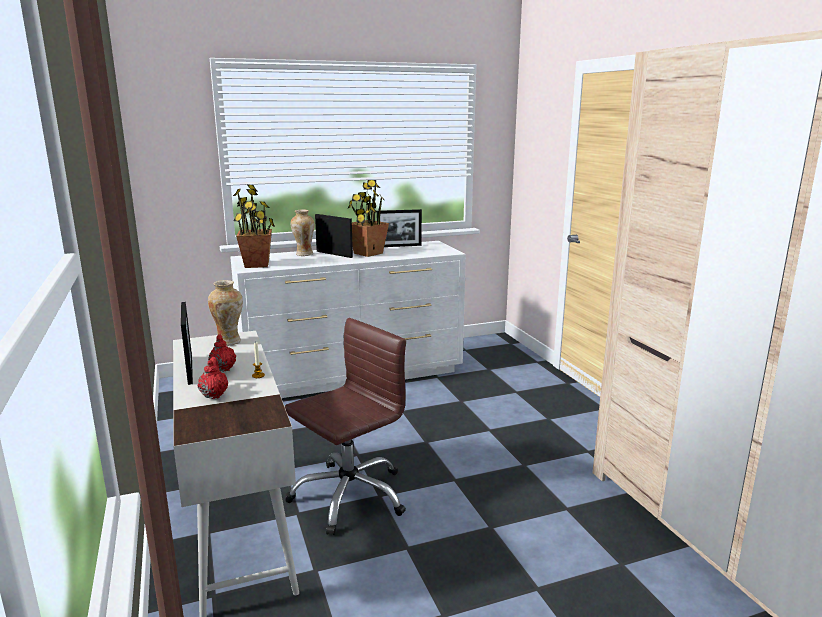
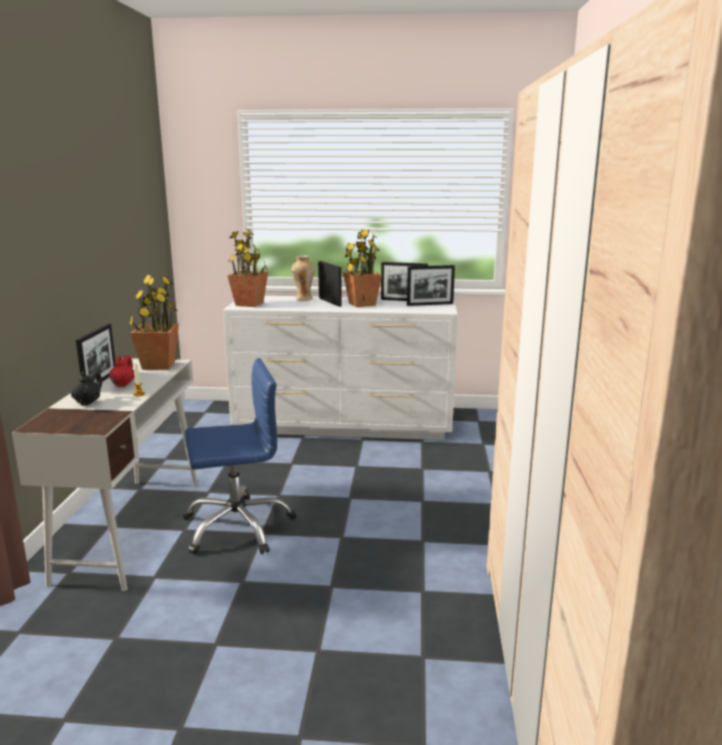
camera: 25 degrees right, 0 degrees up
(214, 395) = (88, 402): red teapot -> black teapot
(229, 342) = (158, 365): vase -> potted plant
(349, 495) = (237, 526): brown office chair -> blue office chair
(428, 247) = (430, 304): none -> picture frame

